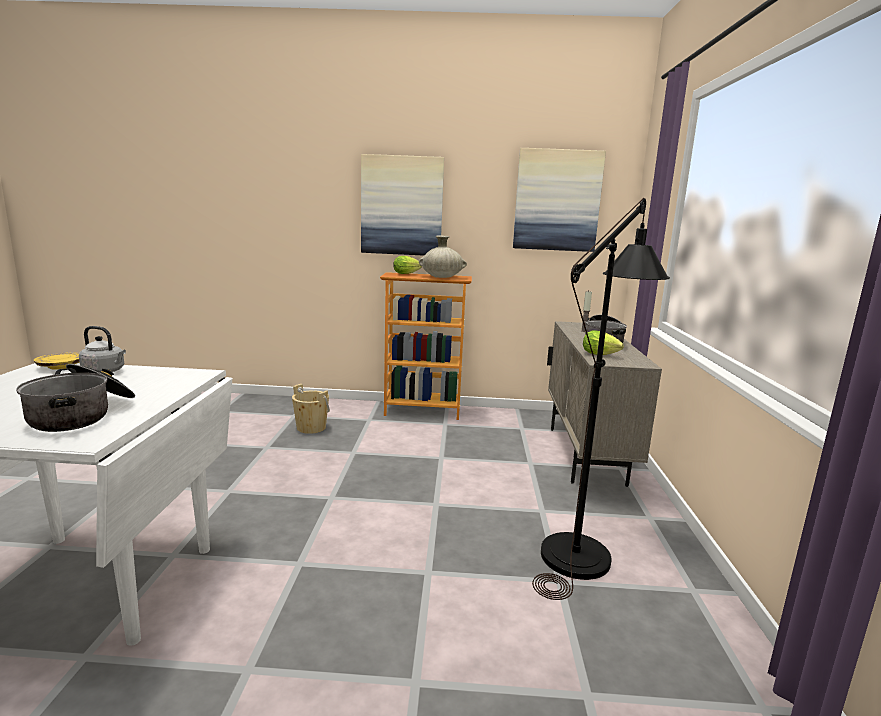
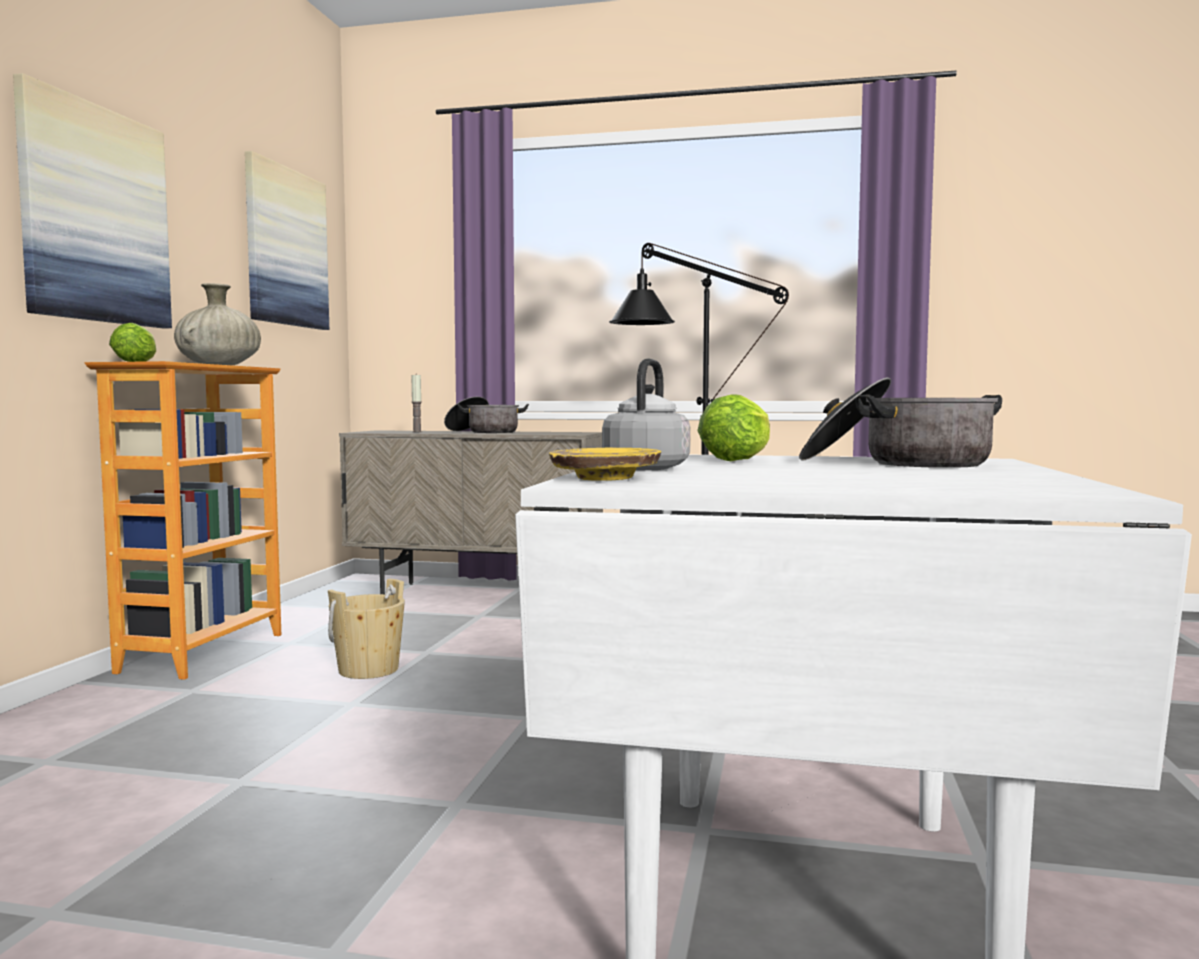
camera: 80 degrees left, 10 degrees down
(311, 428) = (168, 740): beige bucket -> beige bucket (368, 670)
(601, 355) = (544, 433): lettuce -> lettuce (739, 460)

